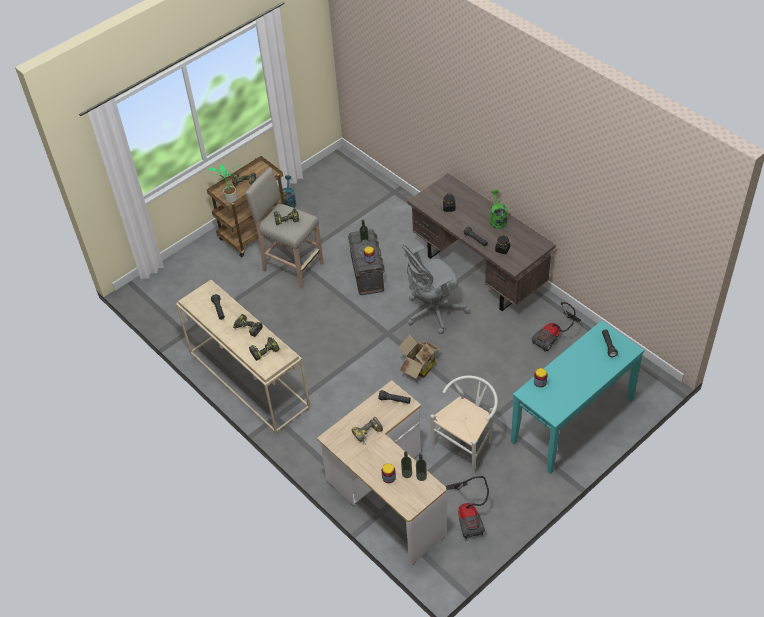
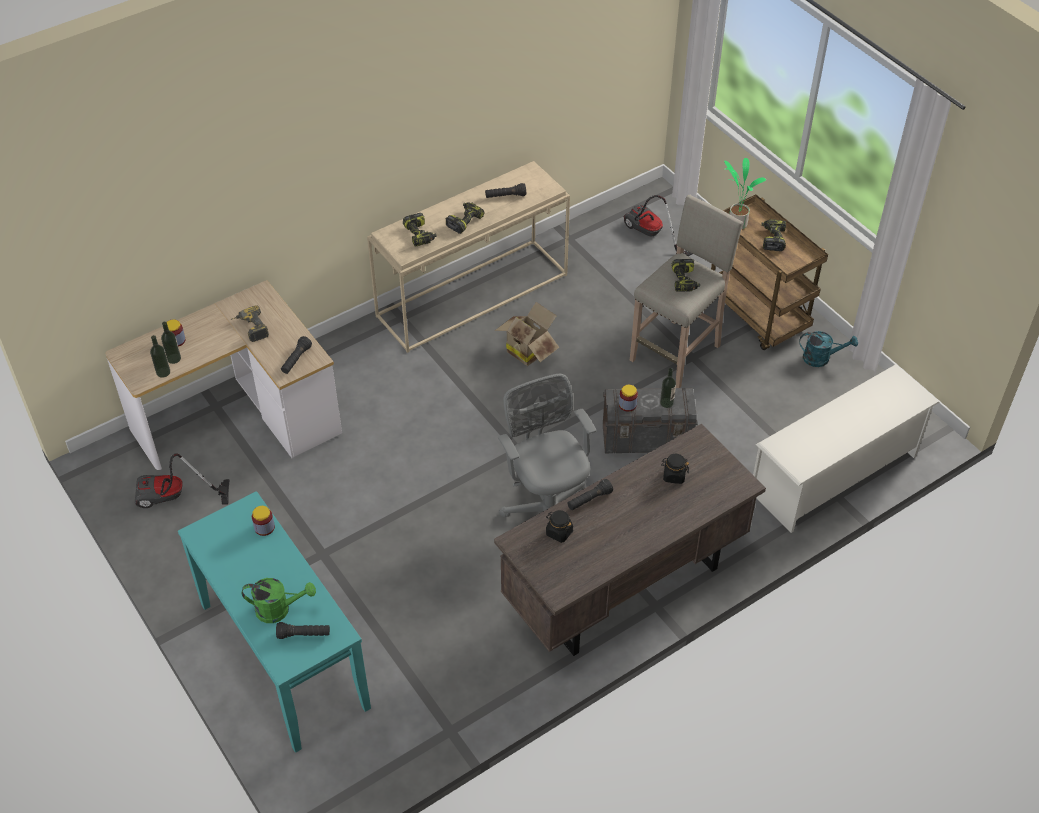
camera: 95 degrees right, 0 degrees up
(379, 193) = (834, 475): none -> white shoe rack
(418, 367) = (444, 478): cardboard box -> cardboard box (528, 350)
(467, 443) = (289, 514): white chair -> none
(497, 219) = (633, 538): green watering can -> green watering can (279, 609)
(554, 336) = (458, 667): vacuum cleaner -> vacuum cleaner (649, 236)

